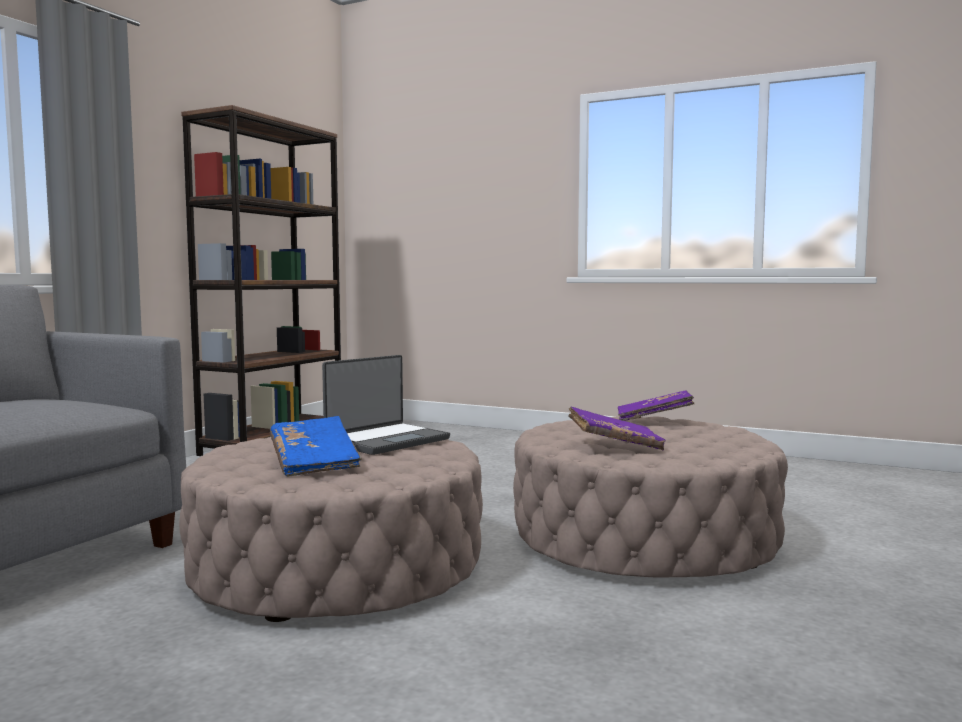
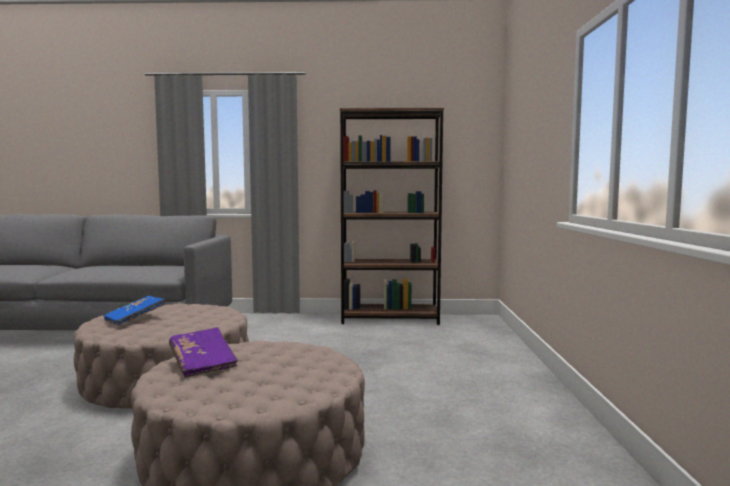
camera: 65 degrees right, 0 degrees up
(386, 441) = (196, 320): laptop -> none
(654, 420) = (321, 365): purple book -> none

